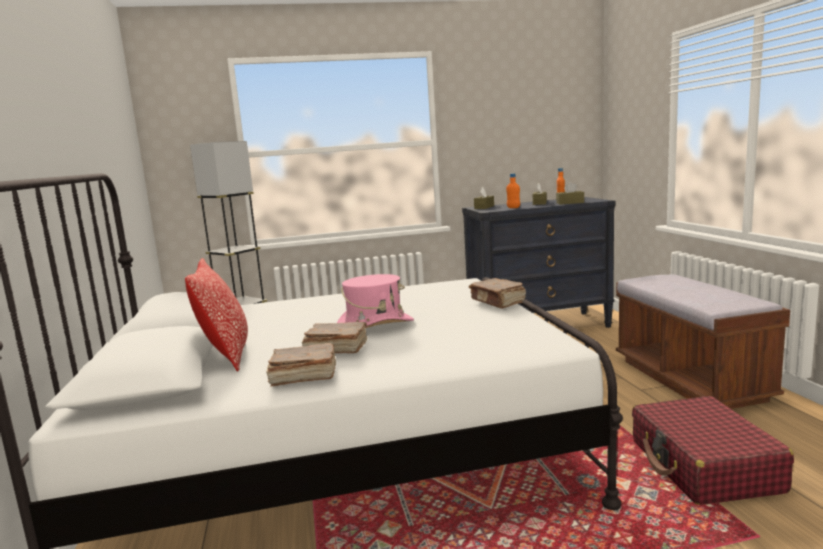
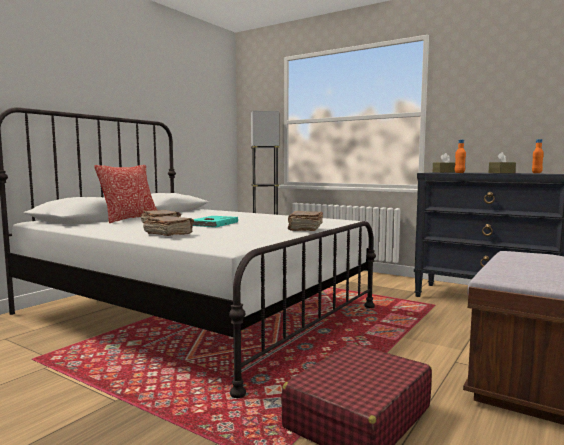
camera: 45 degrees right, 5 degrees down
(303, 376) = (112, 229): brown book -> brown book (168, 234)
(375, 325) = (213, 224): pink hat -> turquoise book
(570, 203) = (524, 173): brown tissue box -> none

